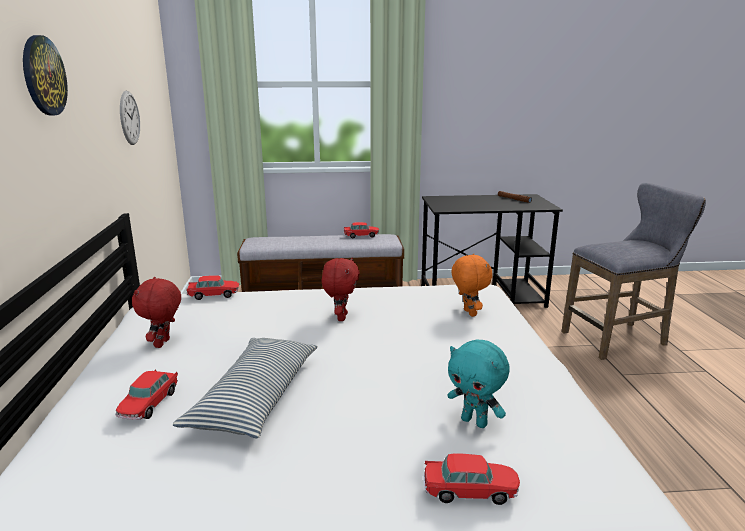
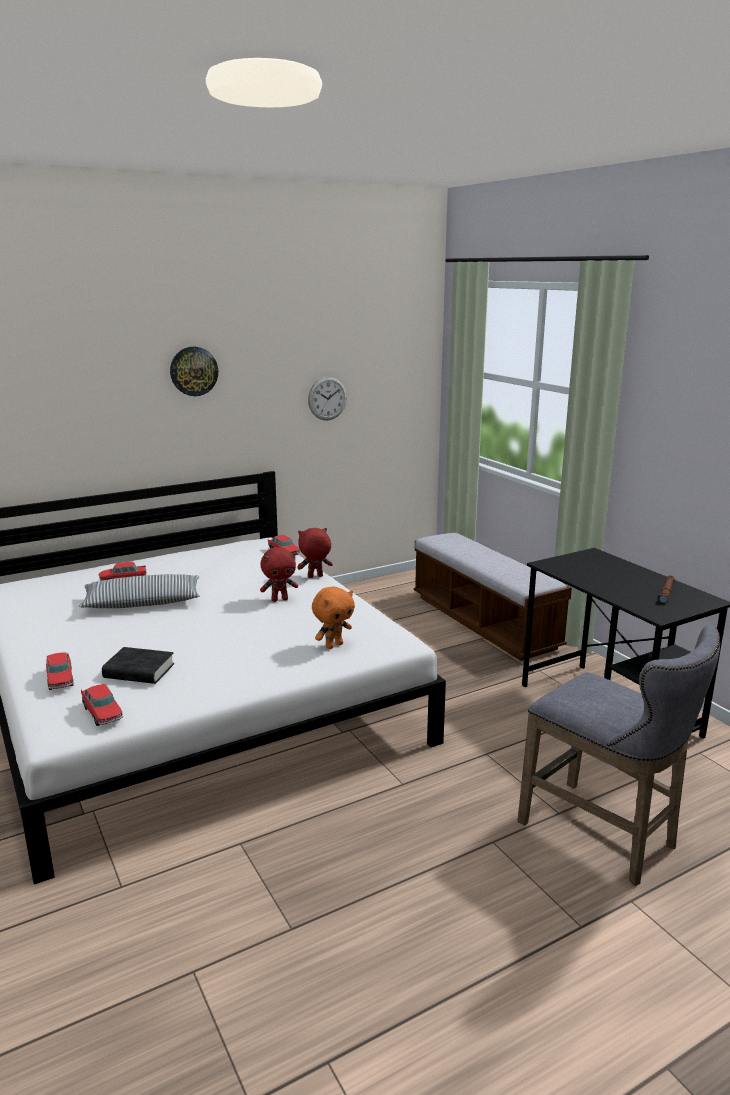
camera: 65 degrees right, 0 degrees up
(163, 343) = (197, 562): red plush toy -> red plush toy (315, 577)
(361, 236) = (524, 570): toy car -> toy car (102, 713)
(475, 422) = (139, 671): turquoise plush toy -> black book

